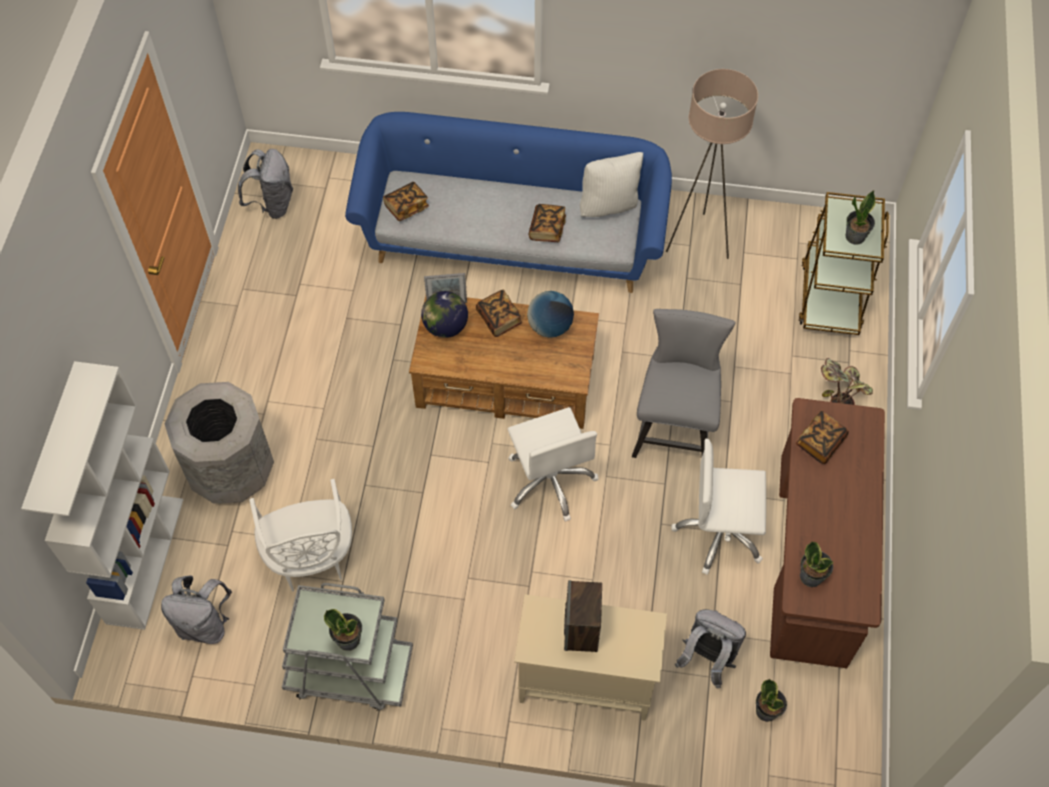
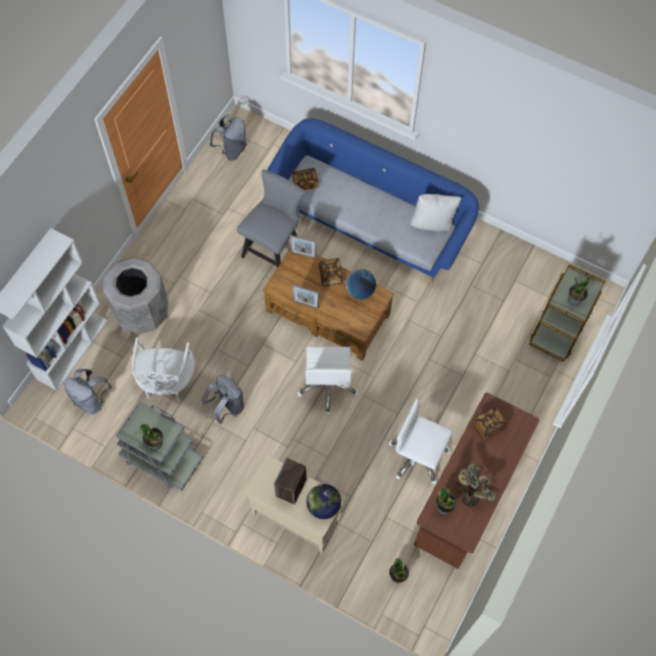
camera: 20 degrees right, 5 degrees up
(446, 327) = (296, 269): globe -> globe (323, 506)
(480, 369) = (306, 304): none -> picture frame
(547, 229) = (386, 226): book -> none
(674, 428) = (419, 380): grey chair -> grey chair (274, 249)
(698, 241) = (489, 263): beige floor lamp -> none
(707, 658) = (375, 530): grey backpack -> grey backpack (227, 407)
(840, 390) = (536, 393): potted plant -> potted plant (473, 489)

